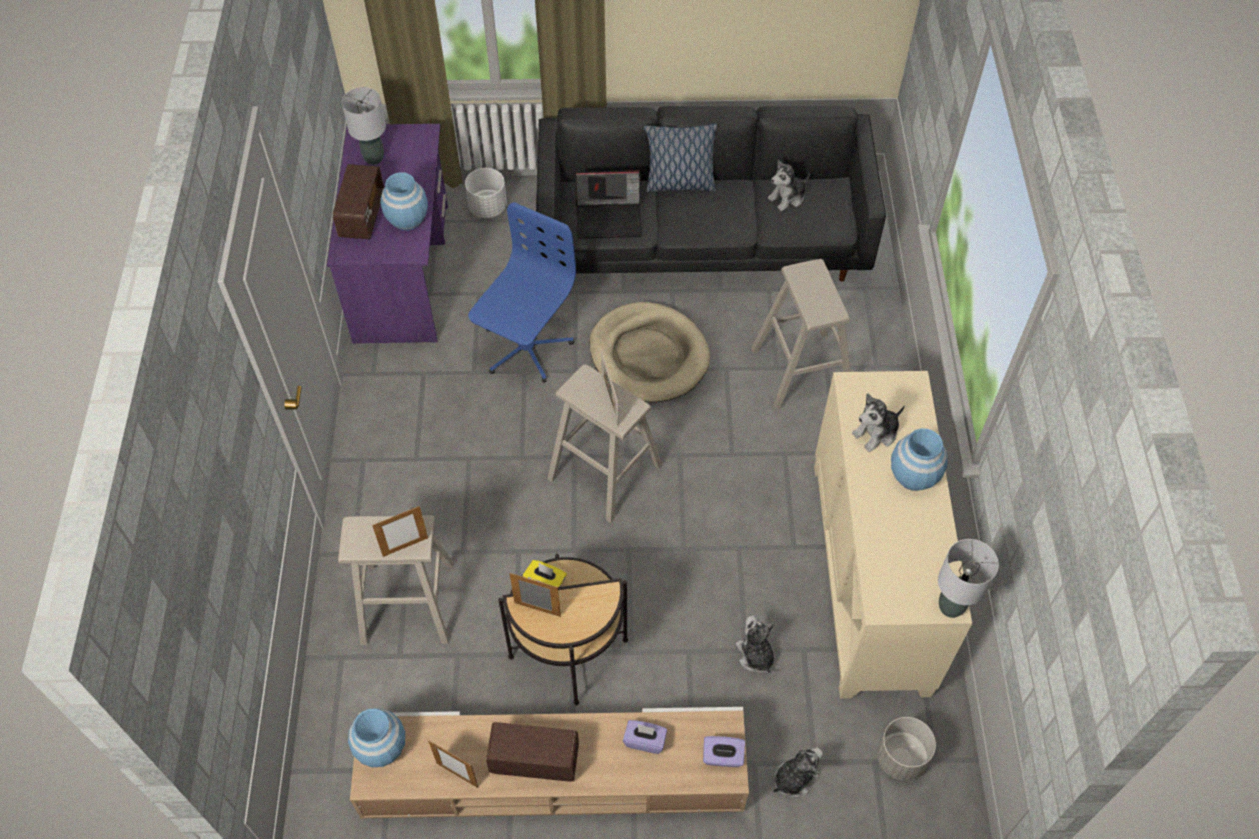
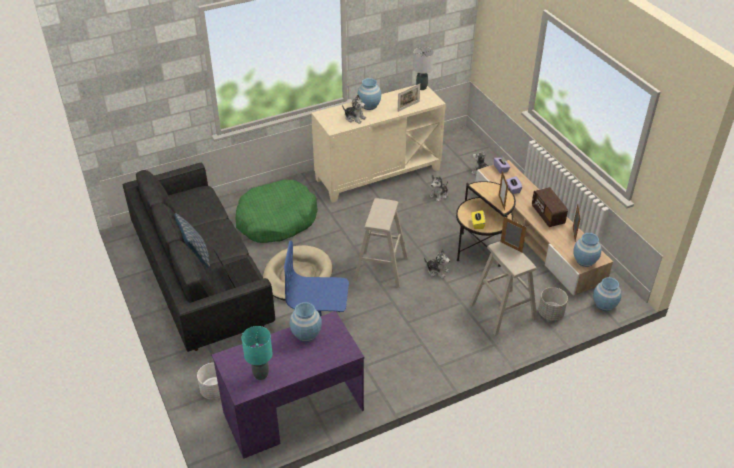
camera: 115 degrees left, 15 degrees down
(320, 778) = (604, 304): none -> blue vase
(362, 215) = (315, 357): radio -> none
(373, 158) = (261, 375): grey table lamp -> turquoise table lamp
(609, 401) = (382, 210): picture frame -> picture frame (408, 106)
(787, 197) = (188, 213): plush toy -> plush toy (437, 271)
(801, 370) = (276, 220): beige stool -> green dog bed
(901, 758) = (451, 150): grey planter -> grey planter (551, 313)

